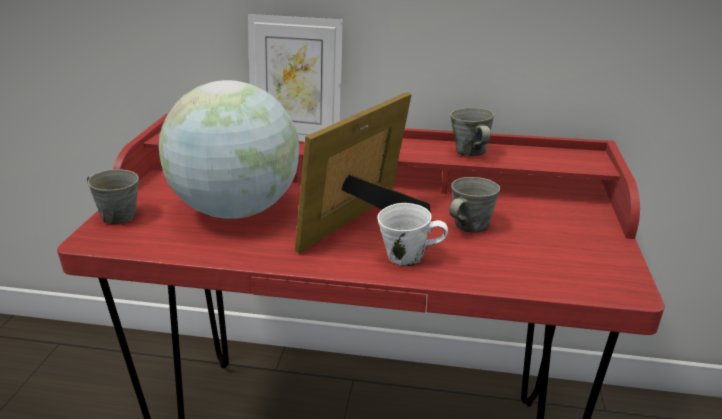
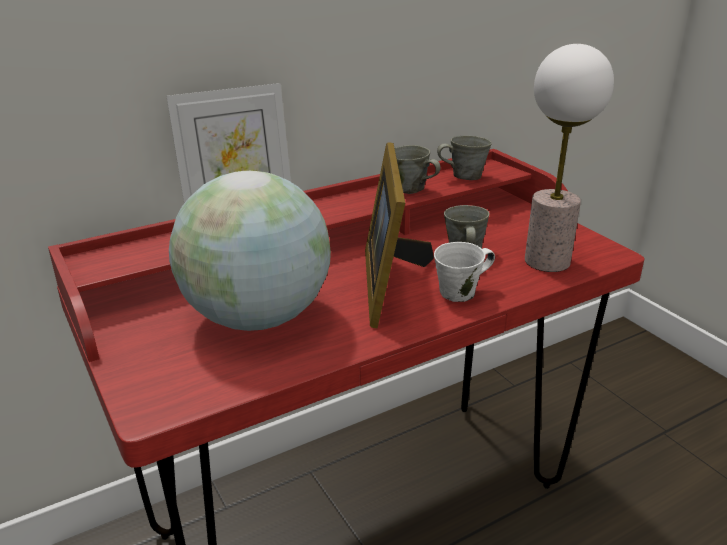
camera: 40 degrees left, 0 degrees up
(118, 216) = (136, 377): grey mug -> grey mug (464, 176)
(538, 266) = (548, 261): none -> table lamp

